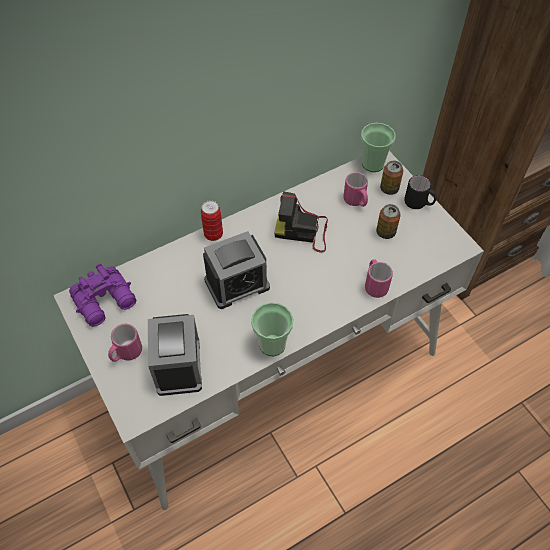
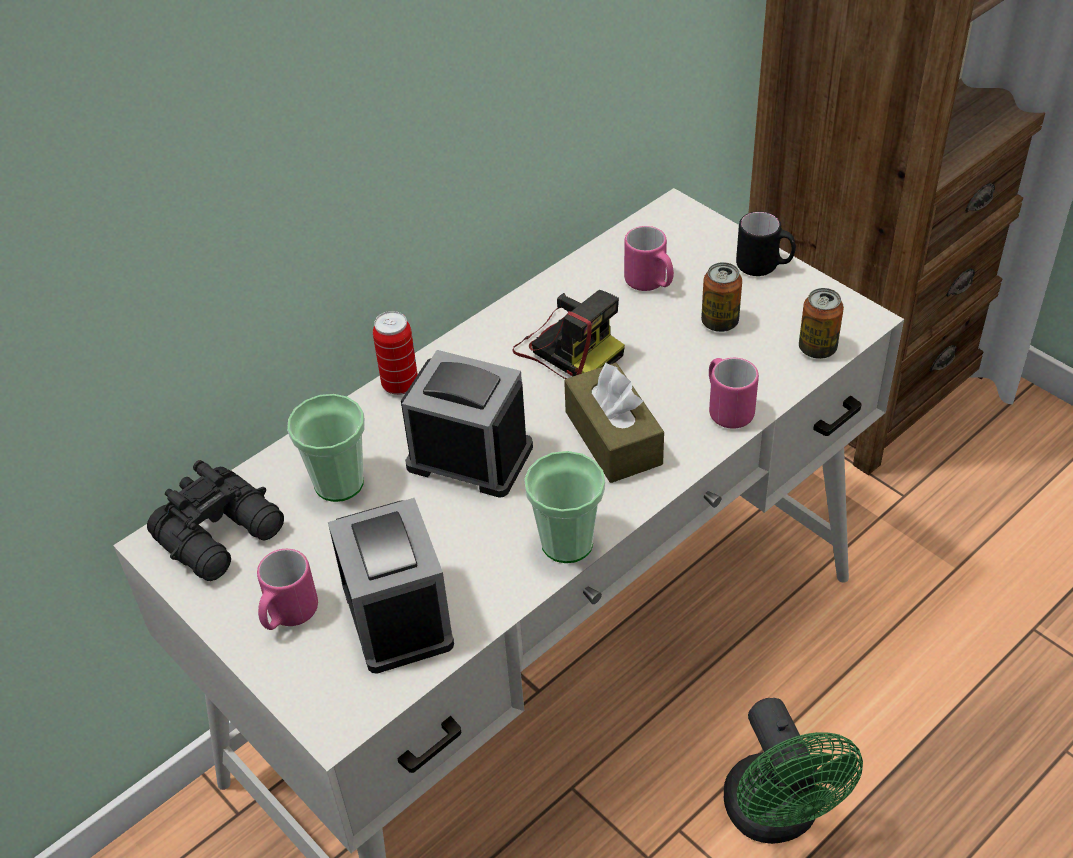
camera: 10 degrees left, 10 degrees down
(106, 301) = (223, 535): purple binoculars -> black binoculars
(237, 284) = (469, 457): alarm clock -> alarm clock turned 120 degrees counterclockwise
(303, 231) = (568, 348): camera -> camera turned 135 degrees counterclockwise
(312, 289) = (613, 438): none -> brown tissue box
(365, 471) = (777, 817): none -> green fan
(373, 164) = (662, 219): cup -> cup (339, 483)
(389, 189) = (704, 253): can -> can (817, 348)

